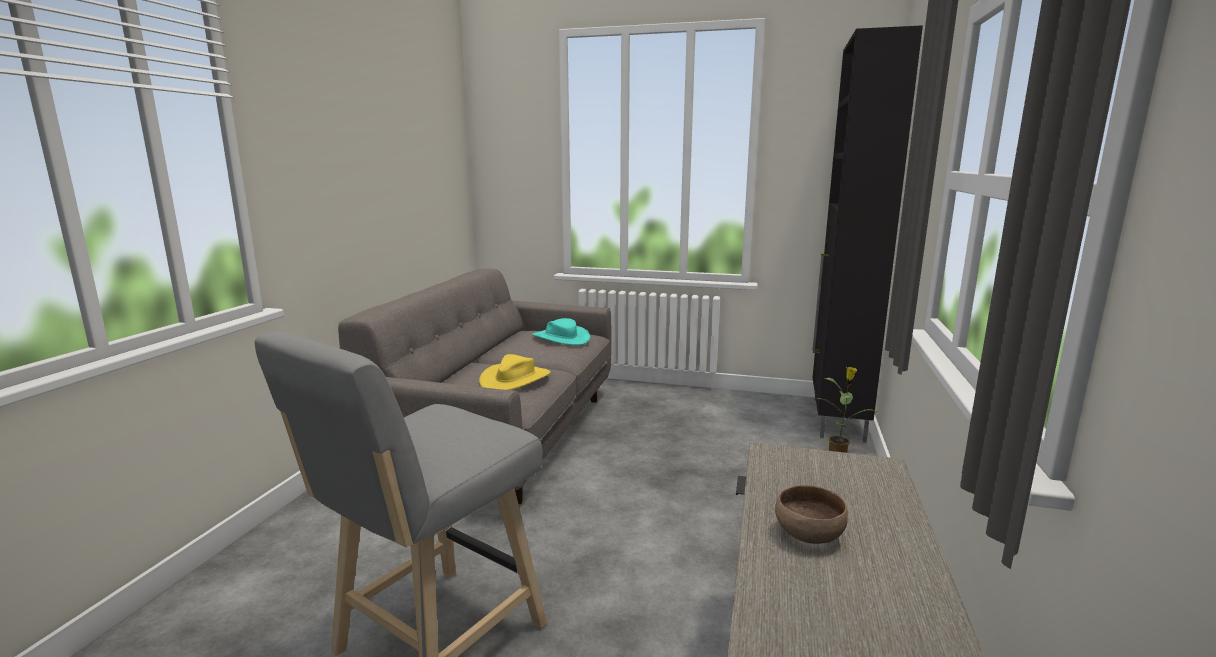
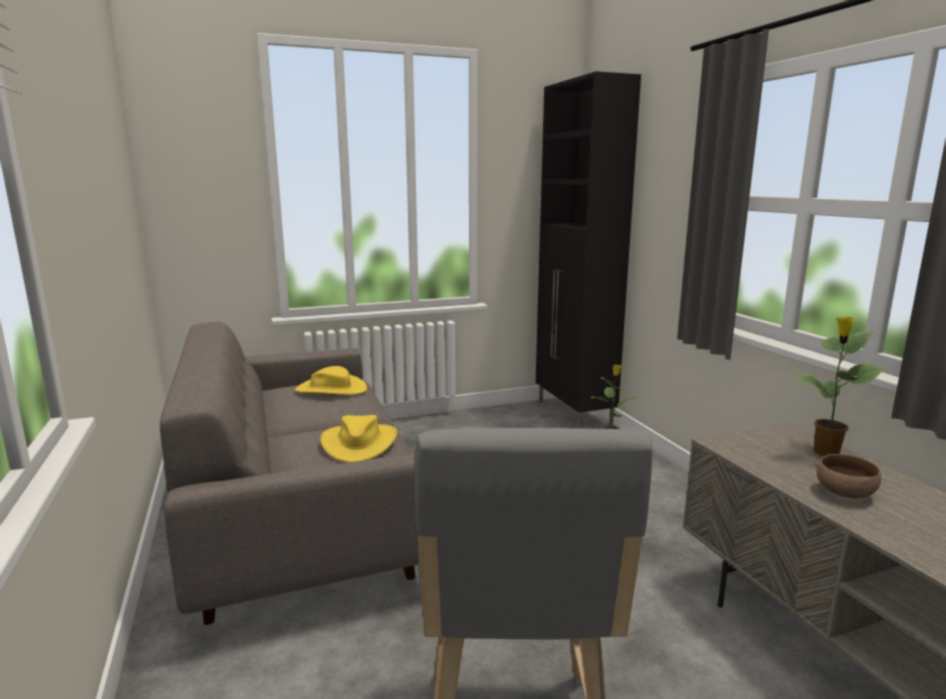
camera: 35 degrees left, 0 degrees up
(561, 338) = (331, 389): turquoise hat -> yellow hat
(879, 497) = (826, 453): none -> potted plant

